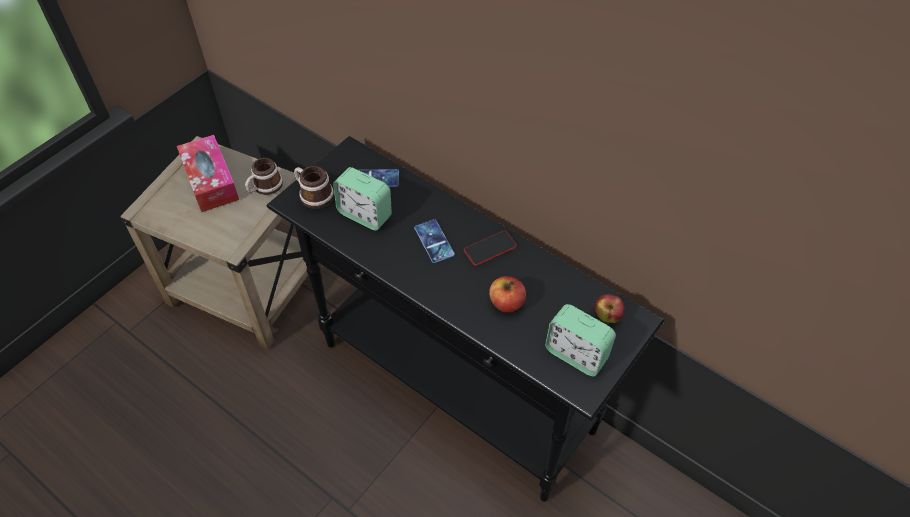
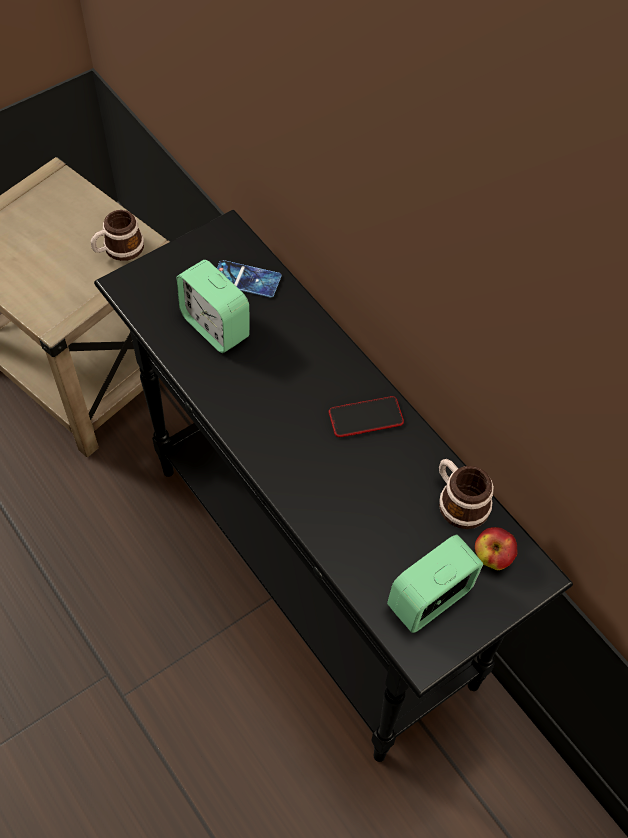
camera: 15 degrees right, 5 degrees up
(210, 181) = (53, 224): tissue box -> none
(313, 194) = (158, 282): mug -> mug (459, 501)
(434, 241) = (294, 387): phone -> none
(506, 303) = (361, 501): apple -> none
(576, 354) = (430, 599): alarm clock -> alarm clock turned 90 degrees clockwise

